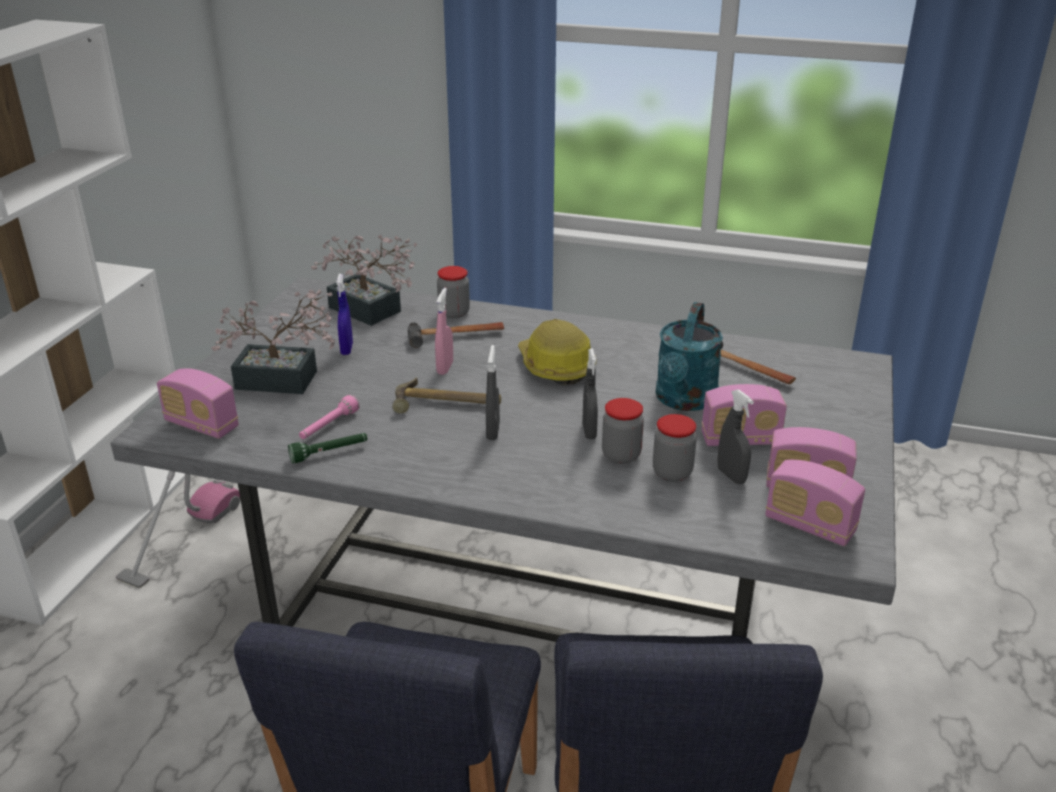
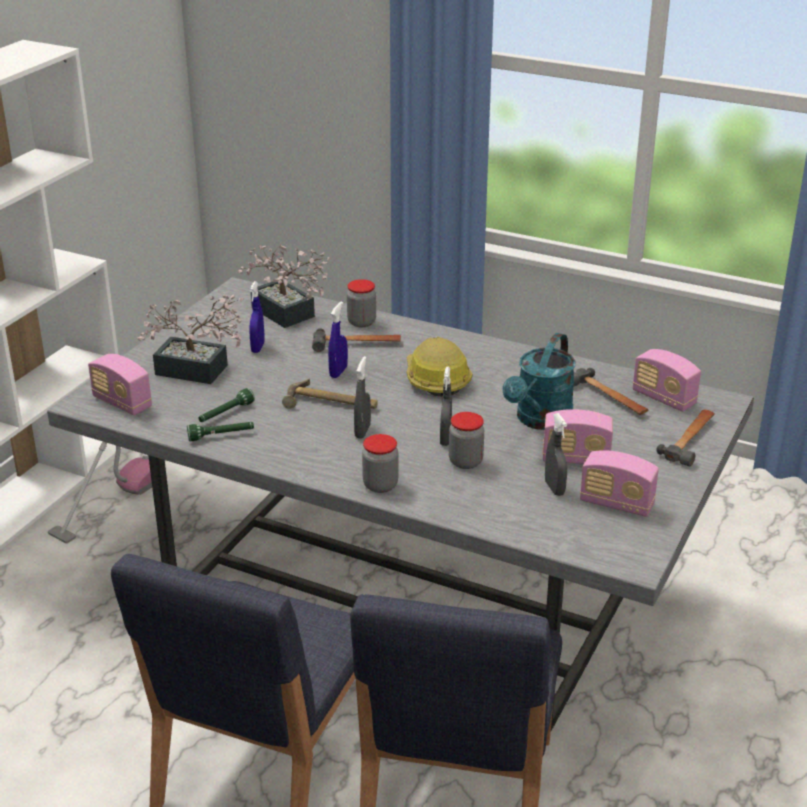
camera: 10 degrees right, 0 degrees up
(328, 426) = (225, 414): pink flashlight -> green flashlight
(445, 368) = (338, 372): pink spray bottle -> blue spray bottle
(672, 473) = (504, 480): jar -> jar (380, 485)
(809, 526) = (604, 535): radio -> radio (663, 398)
(851, 407) = (691, 440): none -> hammer

